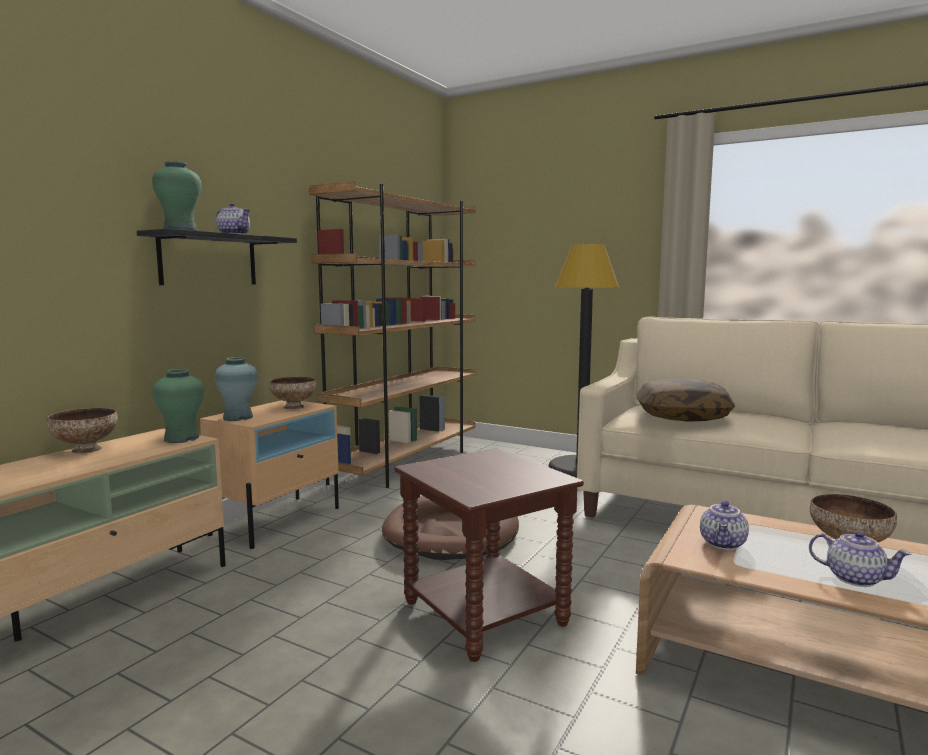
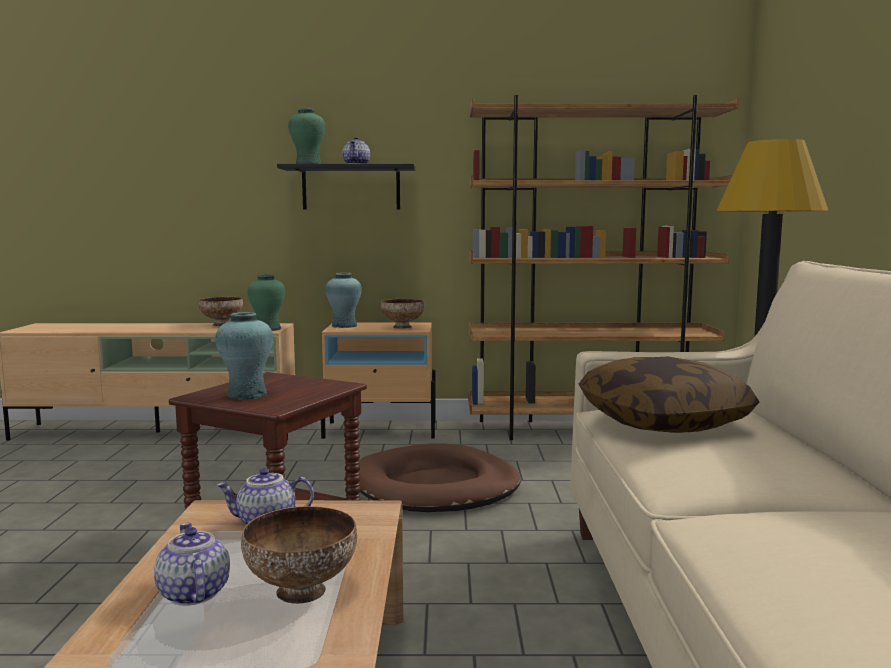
camera: 60 degrees right, 0 degrees up
(494, 481) = (246, 395): none -> turquoise vase
(854, 578) = (193, 594): teapot -> teapot turned 150 degrees clockwise

